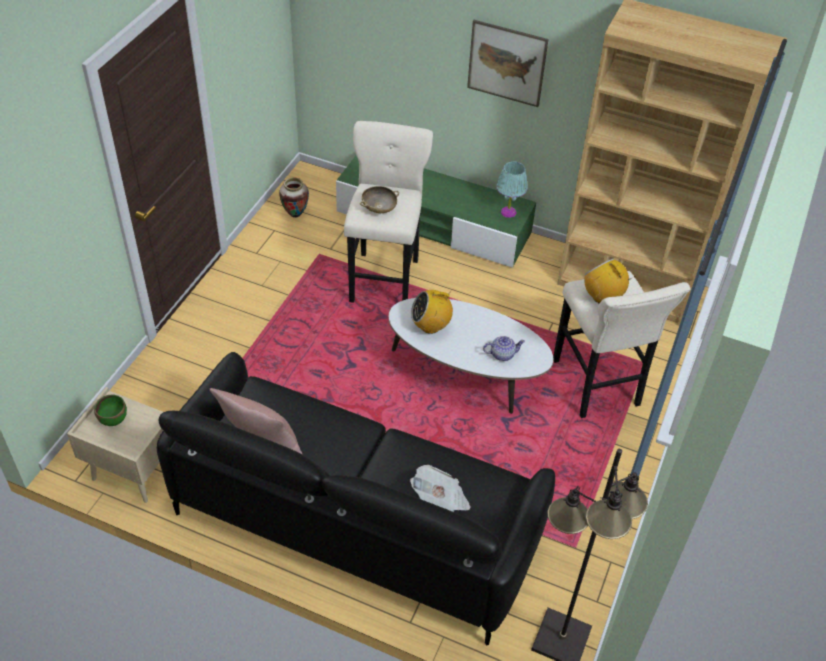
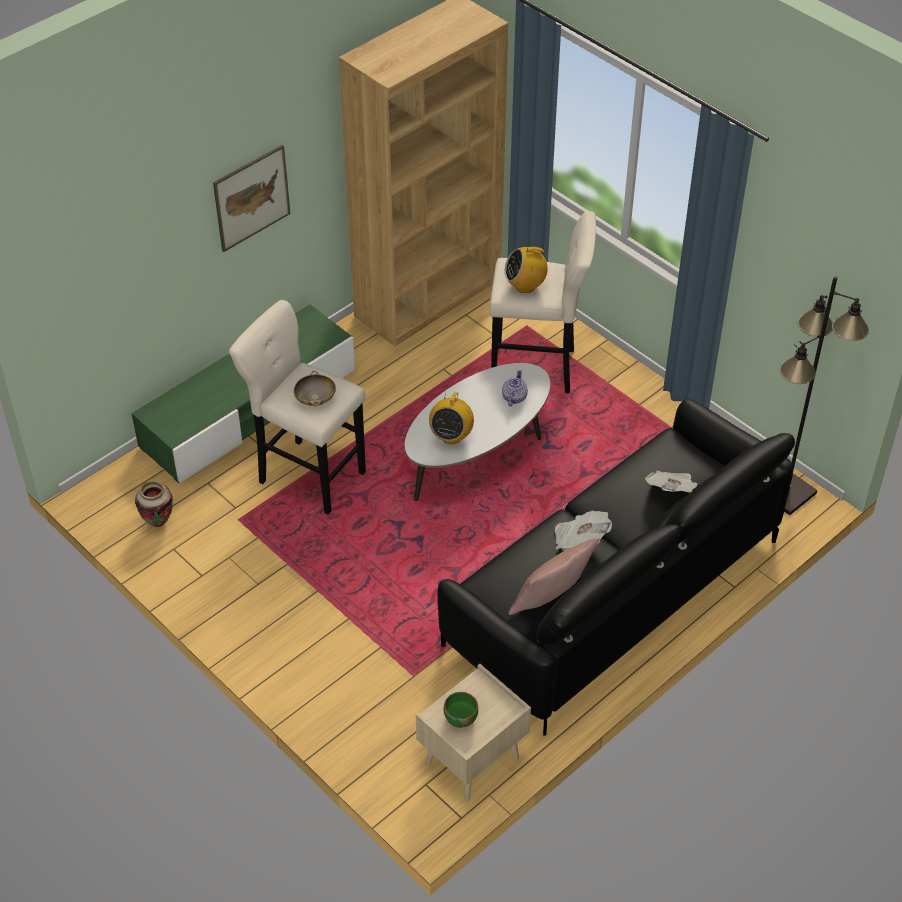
camera: 65 degrees left, 0 degrees up
(343, 445) = (580, 540): none -> newspaper
(508, 212) = (312, 329): turquoise table lamp -> none

